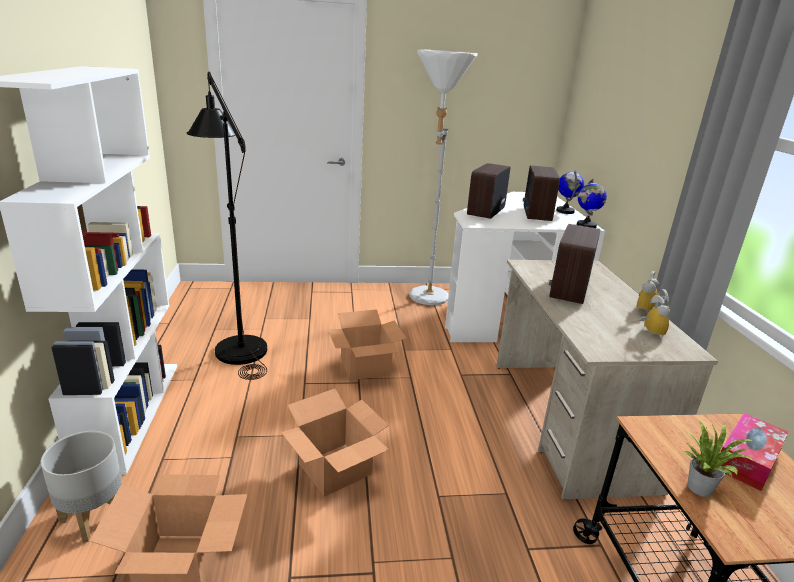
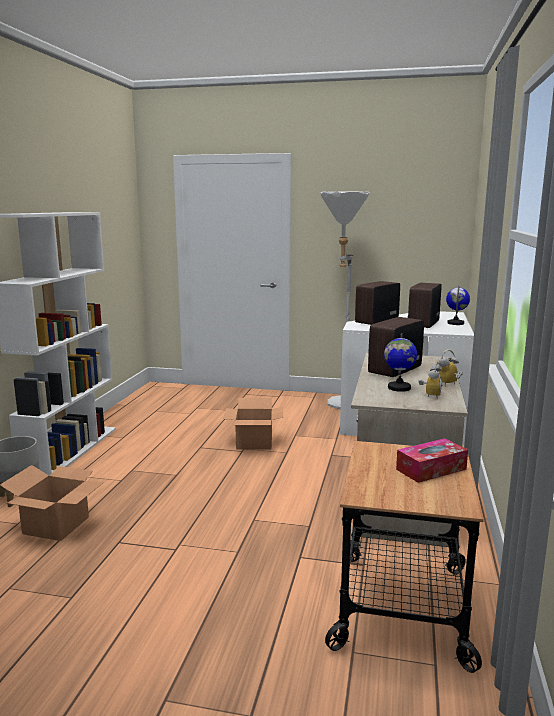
camera: 20 degrees right, 10 degrees down
(238, 344) = (166, 420): black floor lamp -> none
(336, 468) = (188, 495): cardboard box -> none
(586, 225) = (460, 332): globe -> globe (399, 388)
(701, 486) = (371, 475): potted plant -> none

